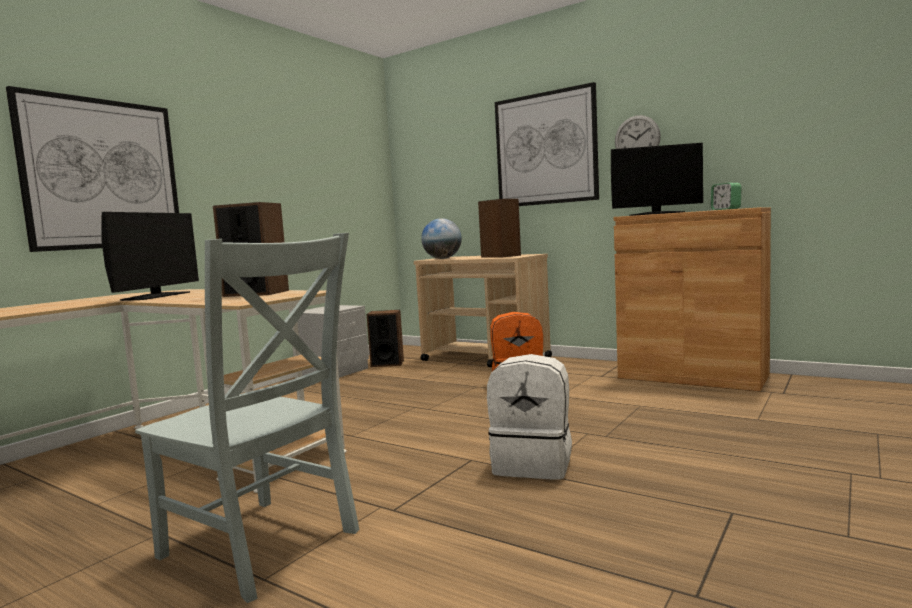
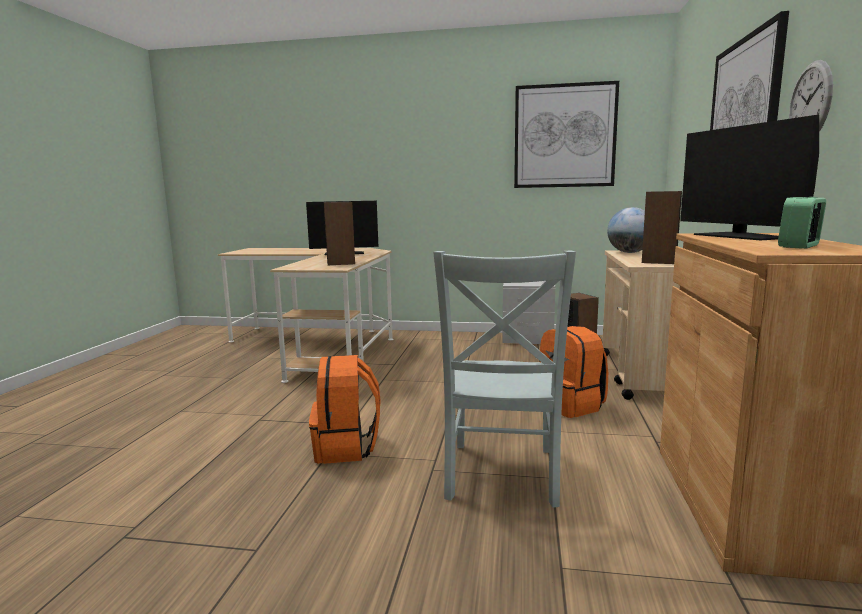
camera: 65 degrees right, 5 degrees up
(102, 174) = (369, 171): picture -> picture (564, 136)
(264, 547) = (214, 401): grey chair -> grey chair (501, 476)
(533, 464) = (346, 448): white backpack -> orange backpack

